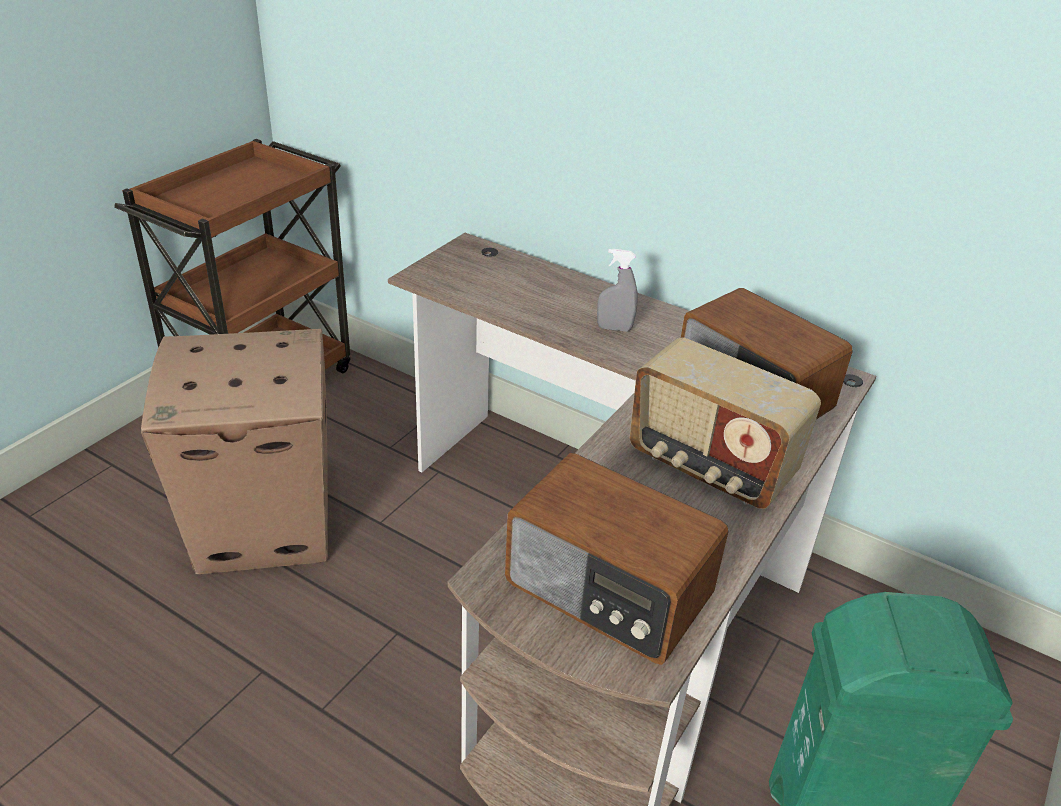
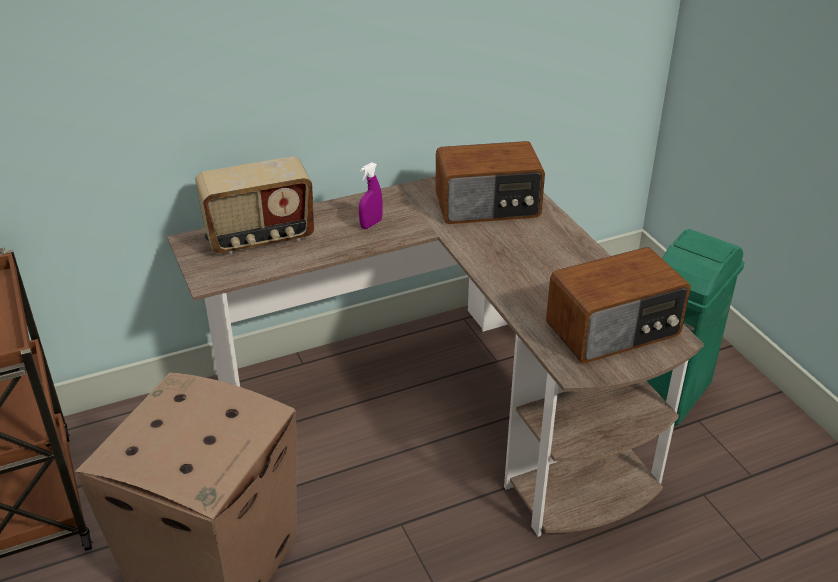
camera: 55 degrees left, 0 degrees up
(614, 328) = (371, 224): grey spray bottle -> purple spray bottle
(709, 467) = (540, 251): radio -> radio (260, 237)

